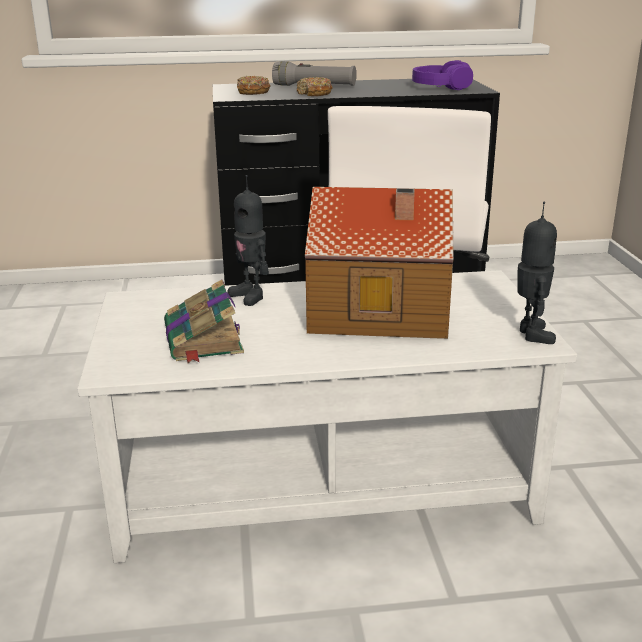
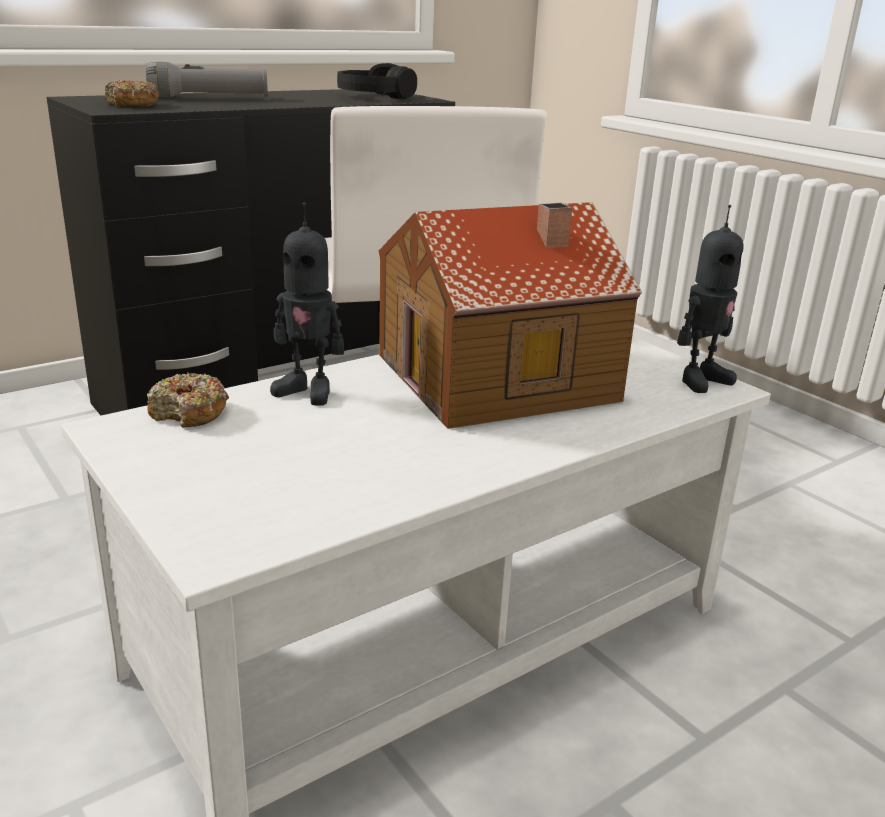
camera: 30 degrees left, 0 degrees up
(203, 340) = (314, 468): book -> none
(314, 93) = (227, 104): donut -> donut (189, 412)
(441, 87) = (375, 96): purple headphones -> black headphones
(530, 334) = (700, 380): toy robot -> toy robot turned 90 degrees clockwise

